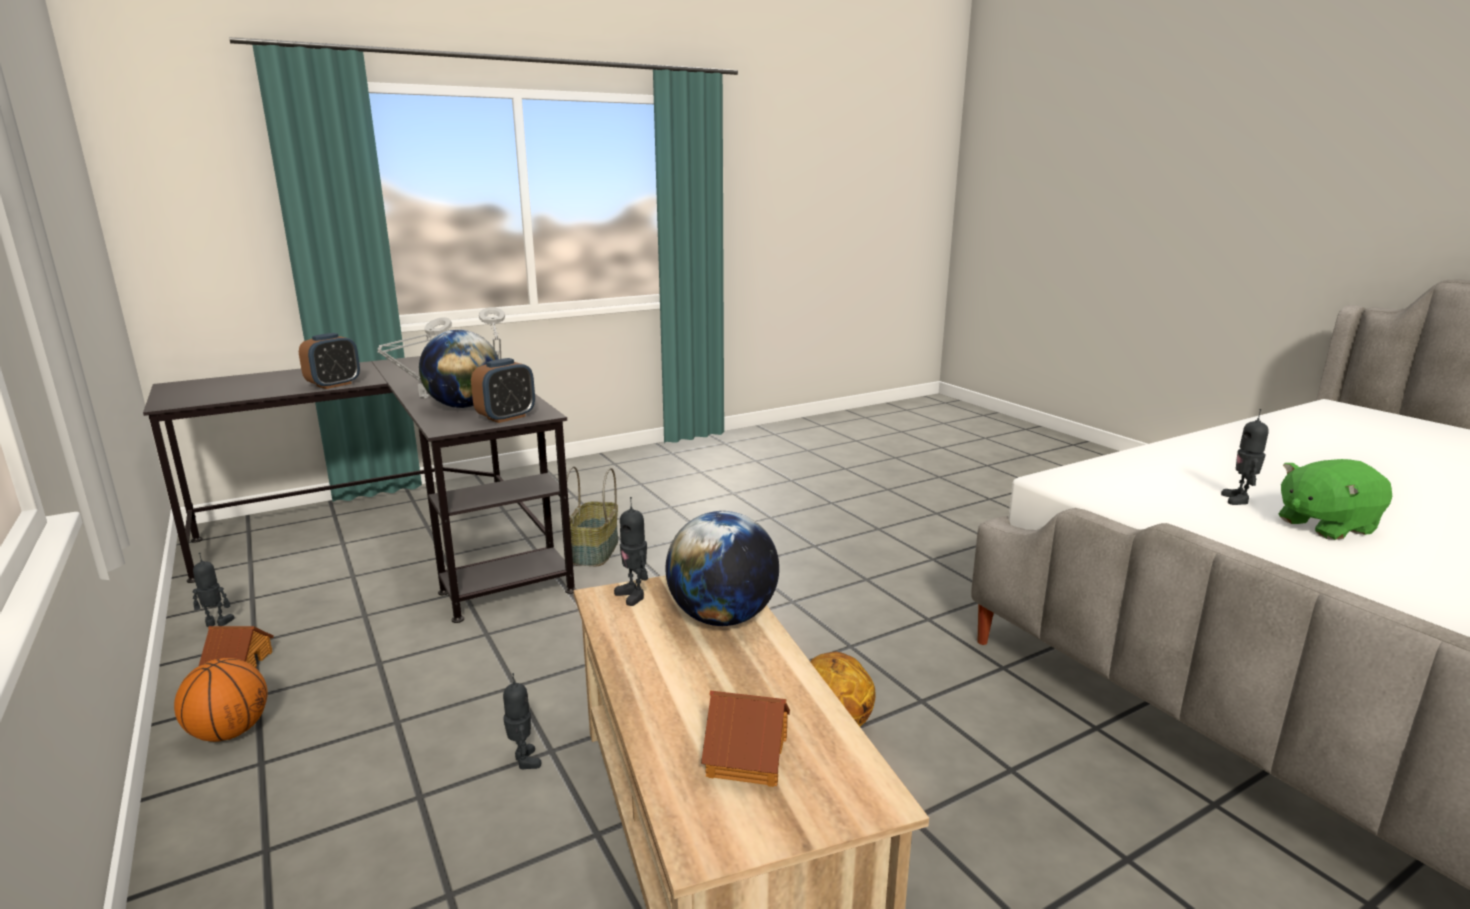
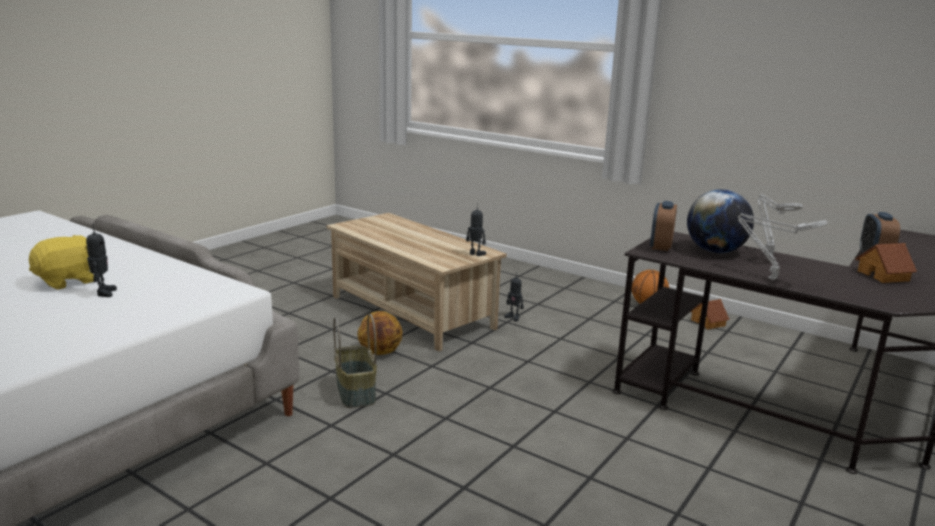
camera: 155 degrees right, 0 degrees up
(217, 624) = (768, 334): toy robot -> none
(594, 551) = (657, 430): basket -> basket (357, 392)
(723, 618) = (426, 252): globe -> none
(746, 755) = (386, 227): toy house -> toy house (883, 276)
(1324, 525) = (69, 281): green plush toy -> yellow plush toy

